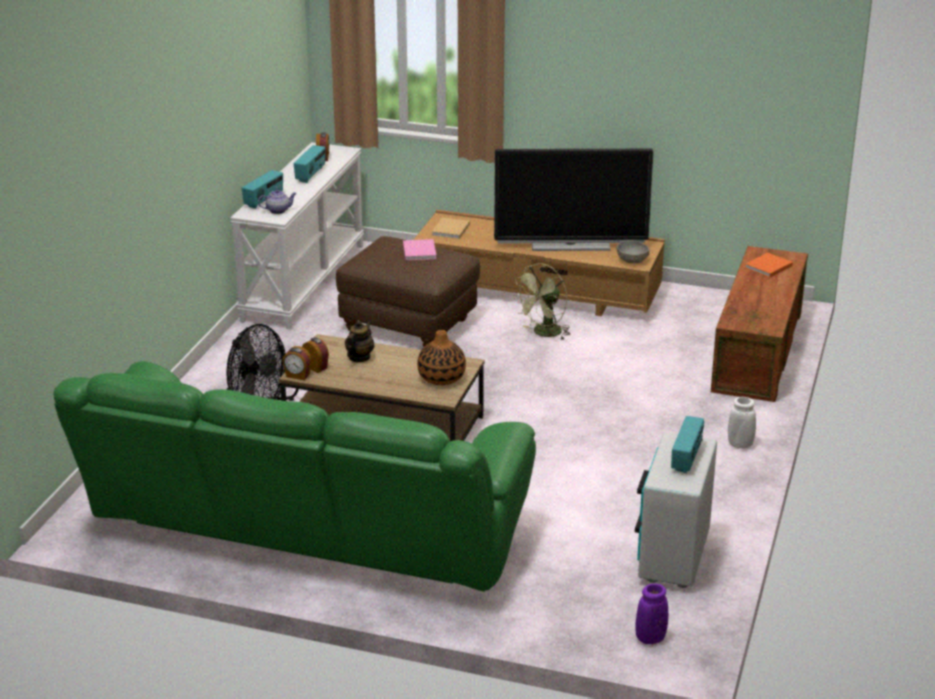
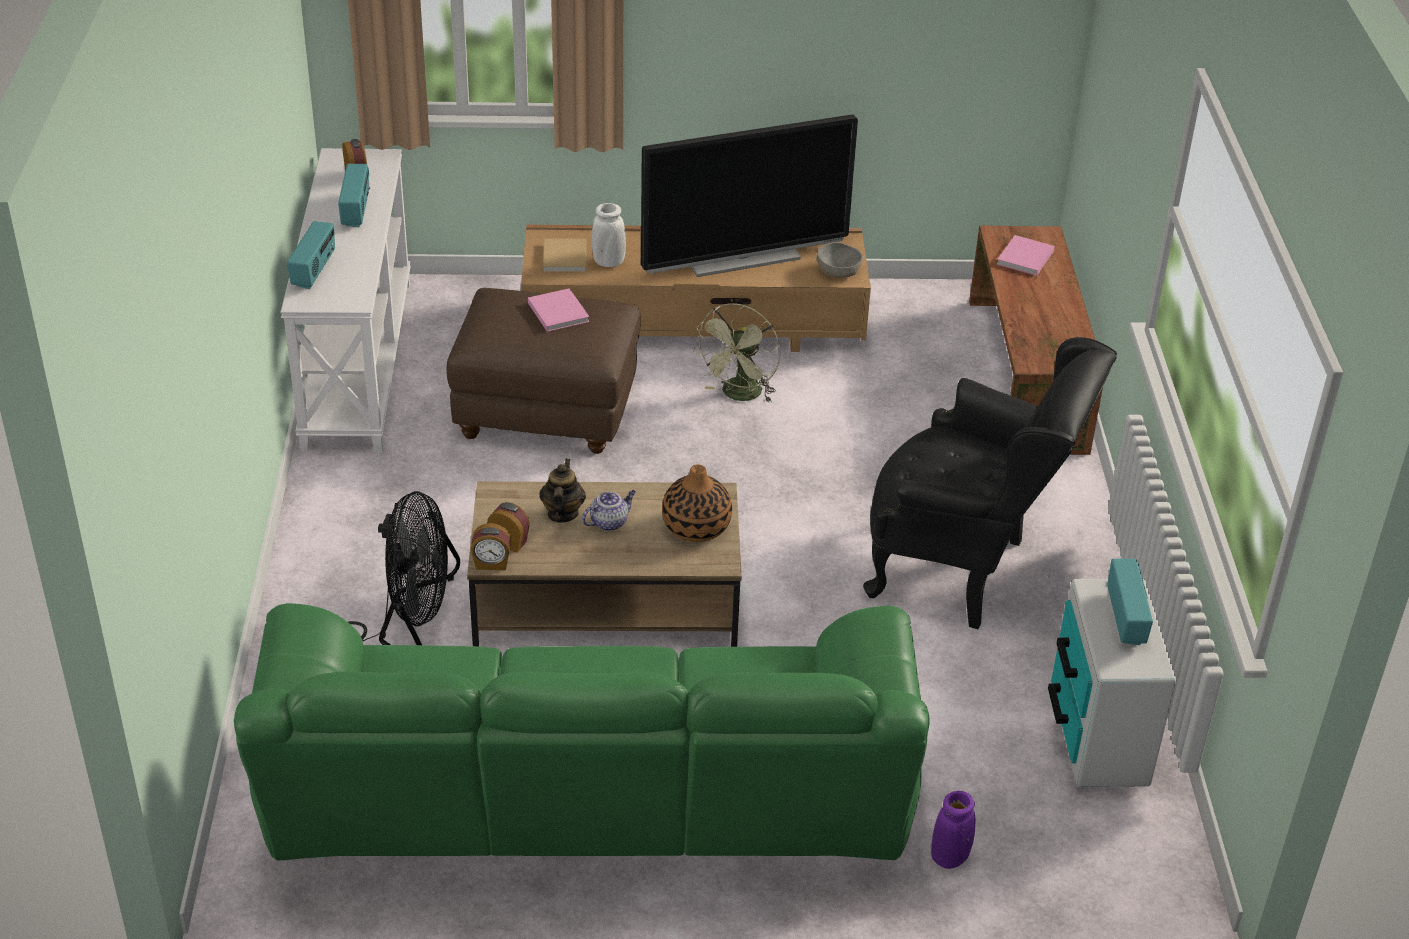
camera: 20 degrees left, 10 degrees up
(278, 210) = (346, 287): teapot -> teapot (609, 522)
(639, 452) = (965, 573): none -> black armchair
(650, 638) = (1136, 880): purple vase -> purple vase (949, 857)
(740, 444) = (1083, 534): white vase -> white vase (608, 262)
(767, 267) = (1024, 258): orange book -> pink book

